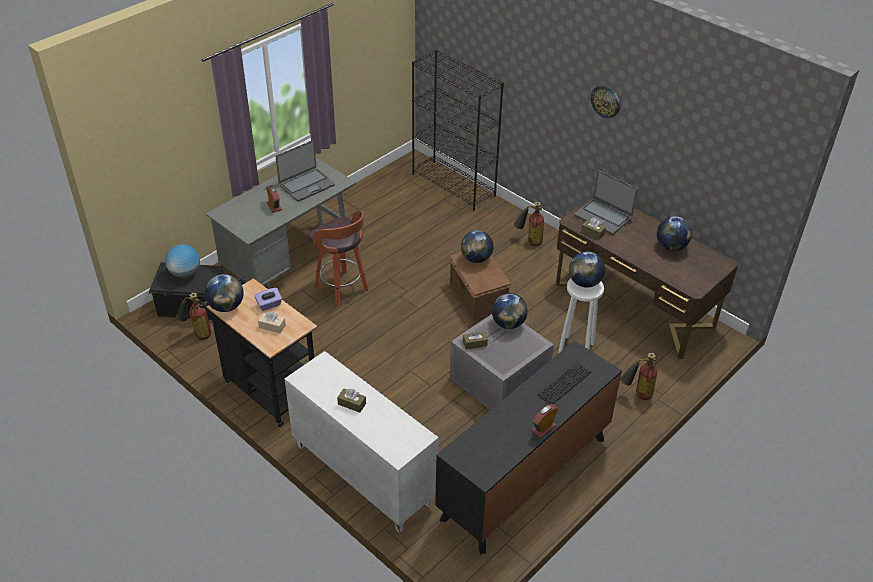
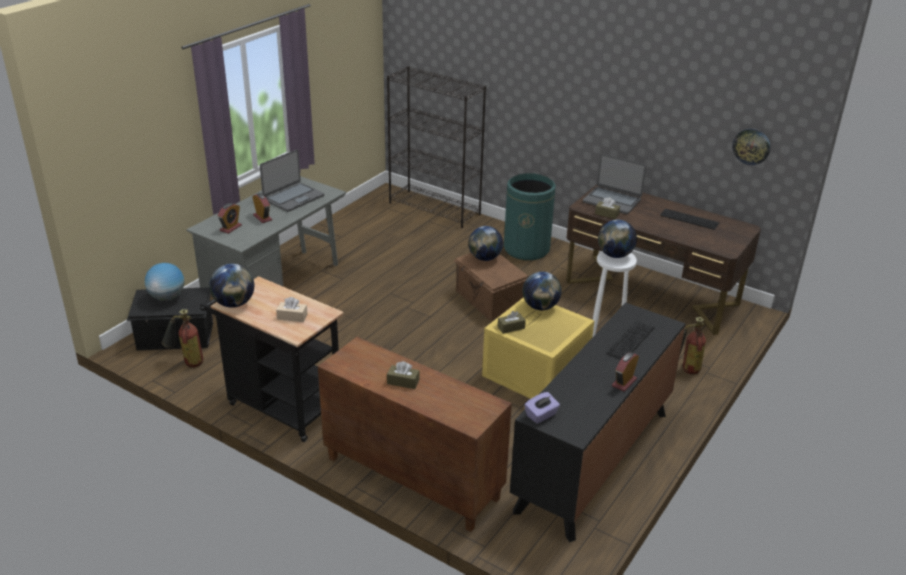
camera: 10 degrees left, 10 degrees down
(244, 216) = (230, 228): none -> alarm clock
(269, 305) = (283, 298): purple tissue box -> purple tissue box (541, 415)
(342, 289) = (342, 307): stool -> none
(362, 474) = (411, 478): white cabinet -> brown cabinet
(499, 381) = (536, 373): grey storage box -> yellow storage box
(529, 241) = (526, 249): fire extinguisher -> green trash can
(606, 101) = (601, 82): wall clock -> wall clock (751, 146)
(671, 247) = (689, 219): globe -> keyboard

